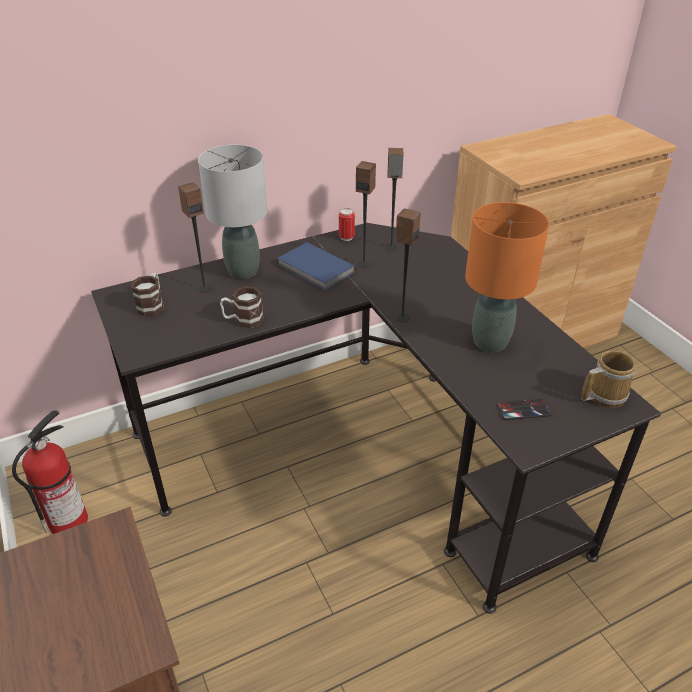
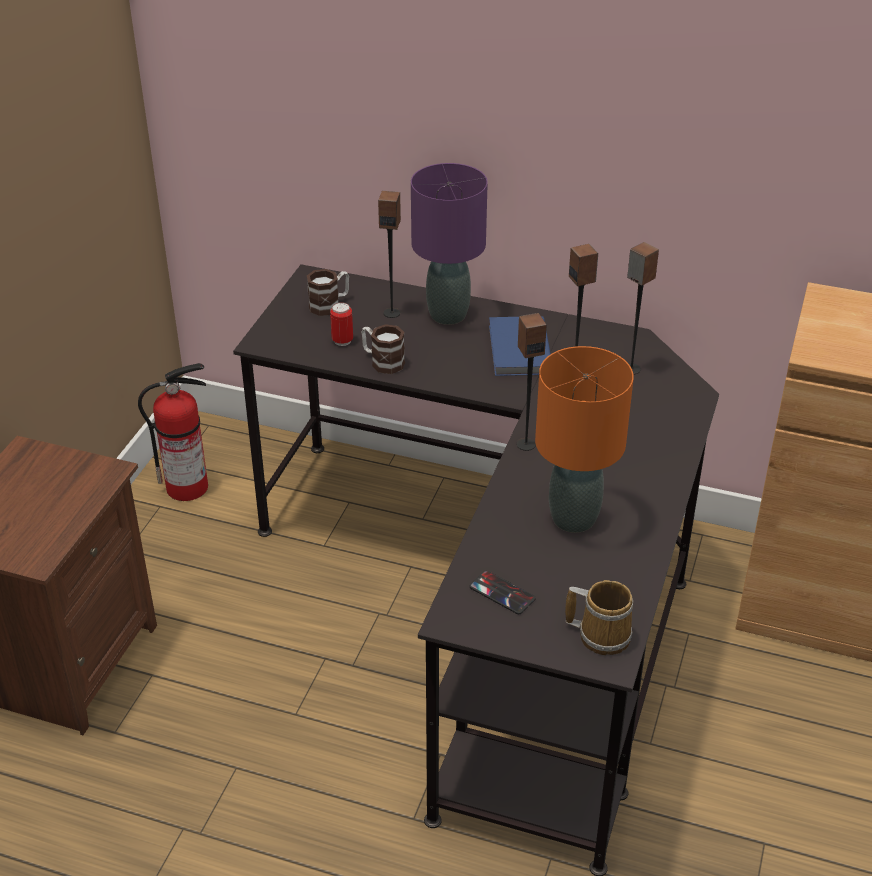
camera: 45 degrees right, 0 degrees up
(243, 271) = (448, 314): grey table lamp -> purple table lamp
(346, 237) = (599, 334): can -> can (342, 341)

